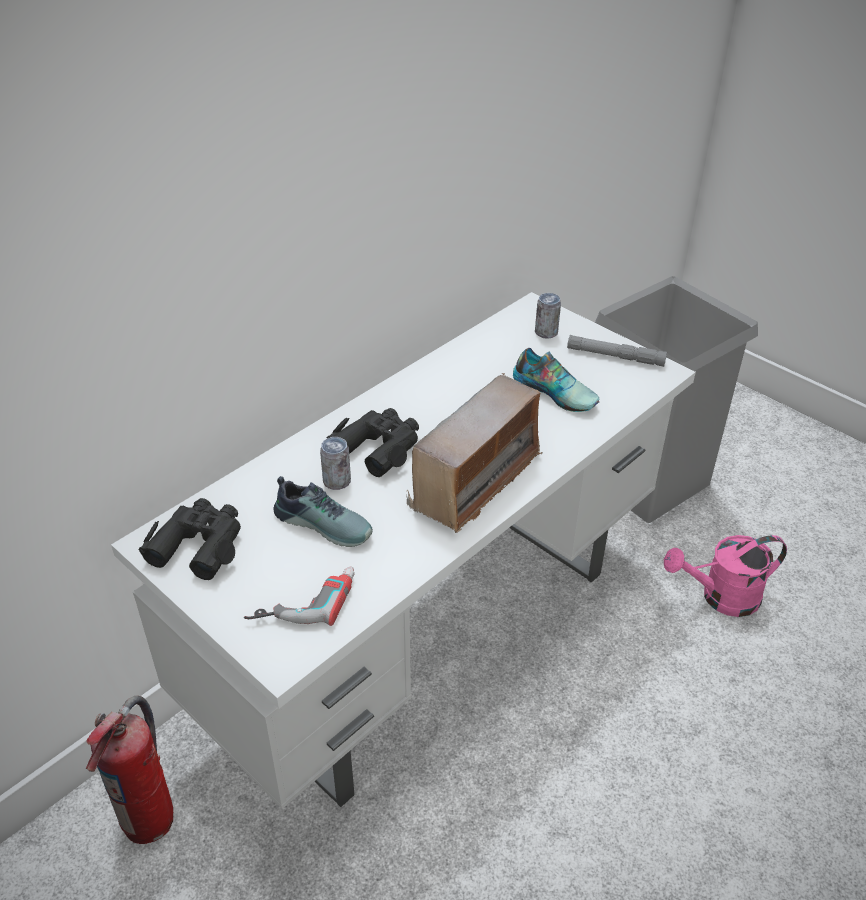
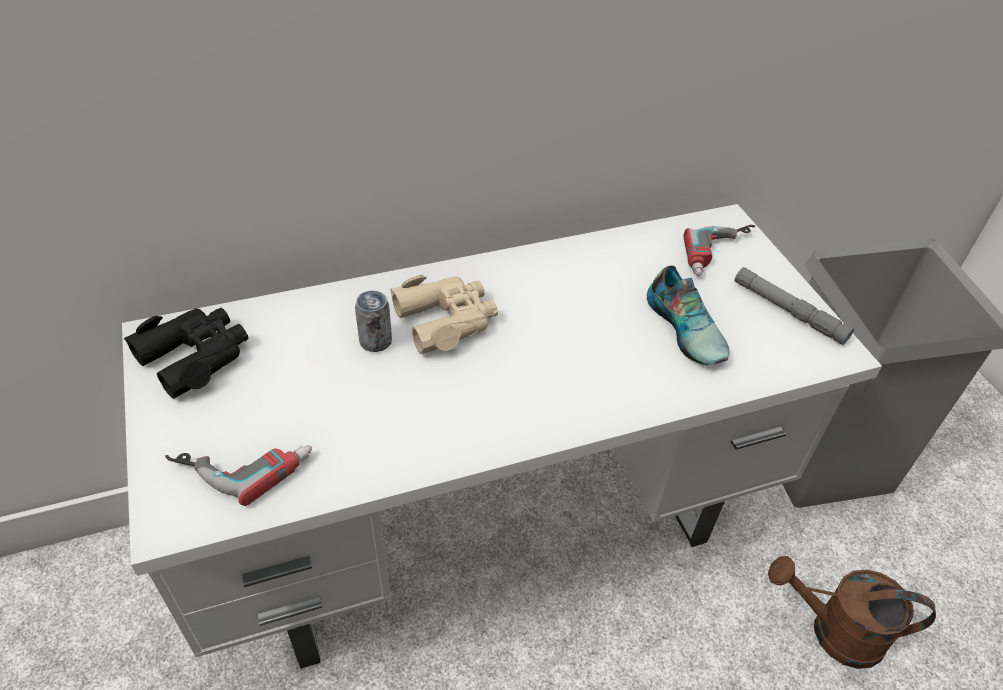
camera: 25 degrees right, 5 degrees up
(150, 819) = (137, 592): fire extinguisher -> none
(325, 523) = (329, 383): shoe -> none
(379, 447) = (446, 320): black binoculars -> beige binoculars
(476, 480) = (522, 399): radio -> none
(546, 332) = (722, 255): can -> power drill
(721, 597) = (834, 631): pink watering can -> brown watering can

